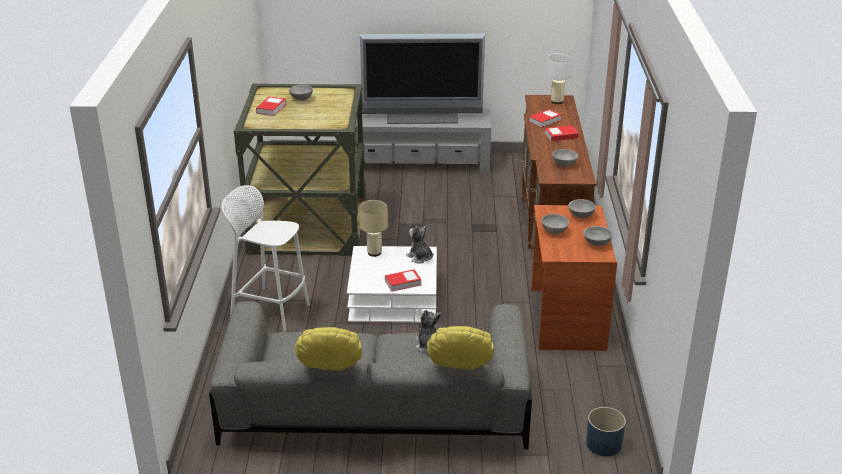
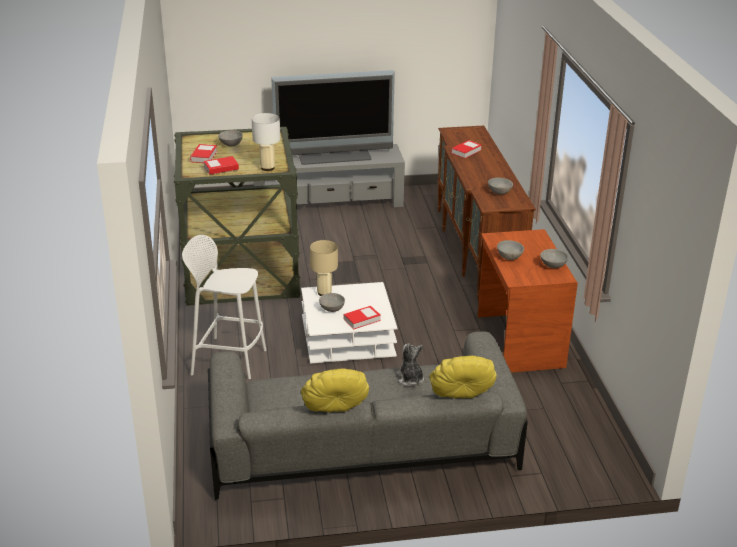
camera: 10 degrees left, 0 degrees up
(420, 257) = (370, 294): plush toy -> none
(556, 101) = (471, 132): white table lamp -> white table lamp (267, 168)
(561, 136) = (487, 165): book -> book (221, 168)
(580, 216) = (529, 241): grey bowl -> grey bowl (331, 309)
(603, 444) = (590, 457): blue planter -> none

